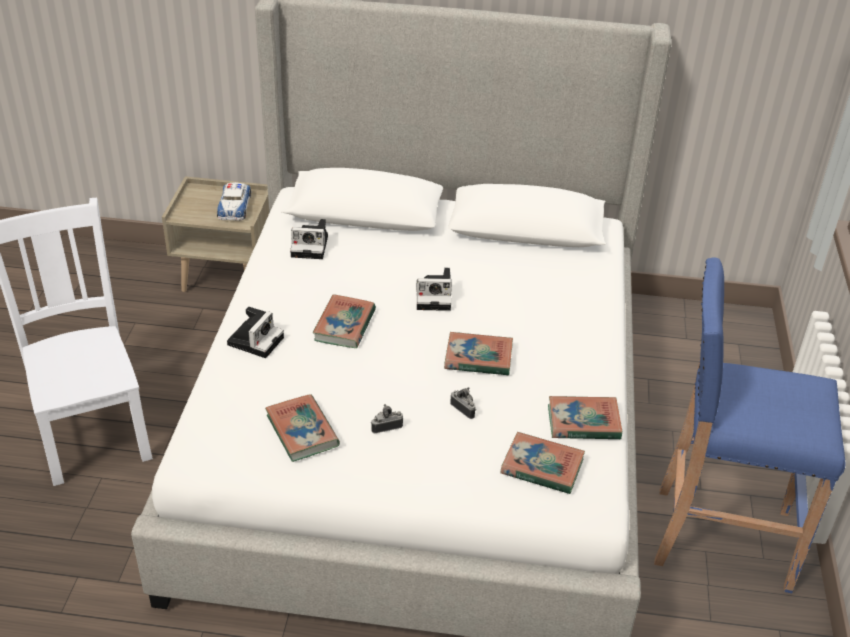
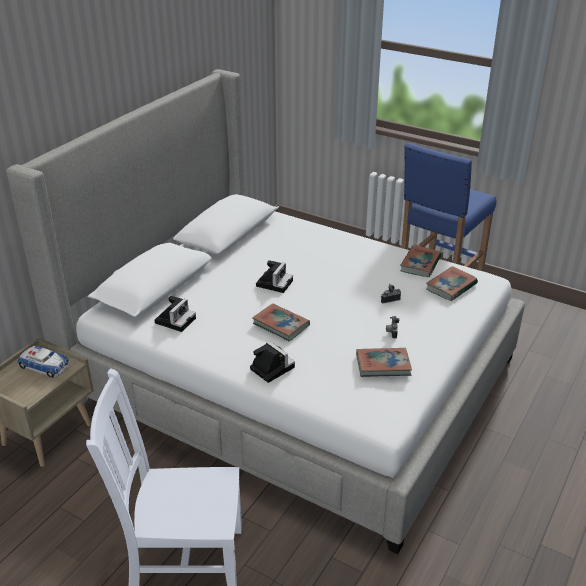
camera: 65 degrees left, 5 degrees down
(478, 358) = (346, 282): book -> none

